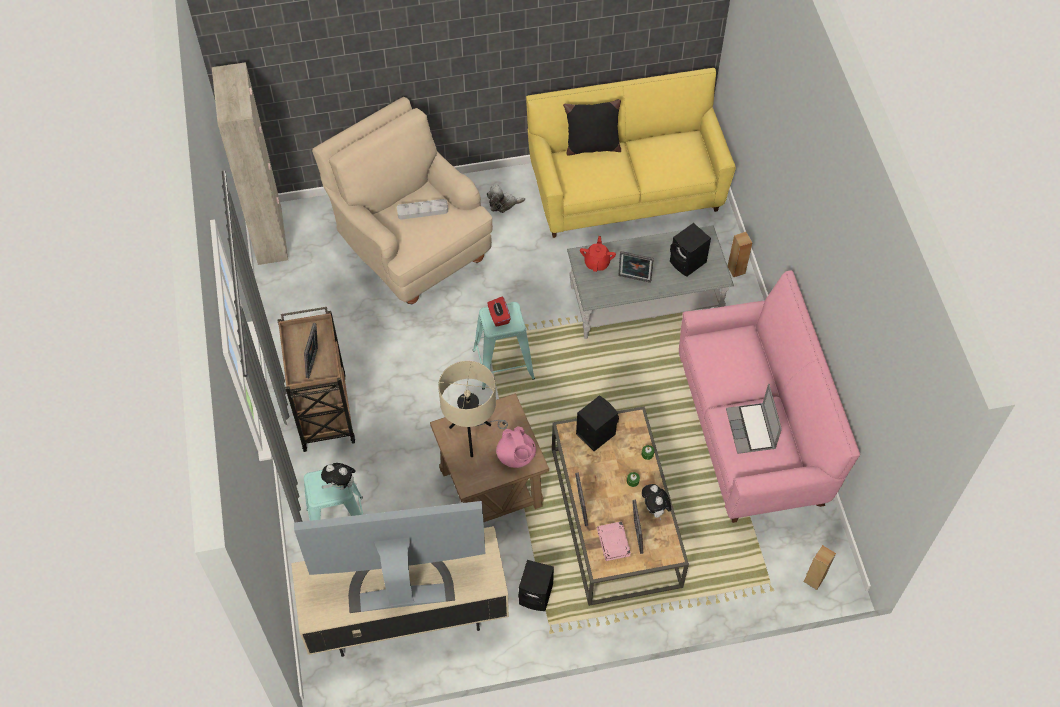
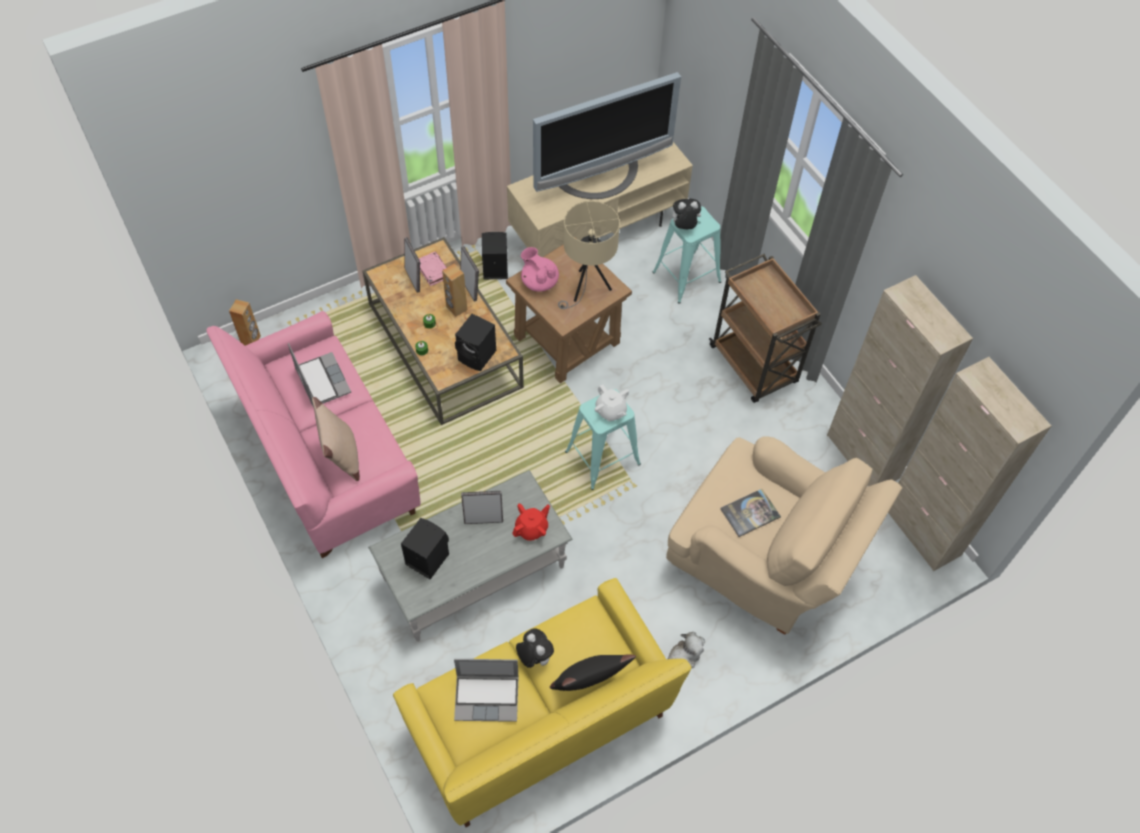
camera: 160 degrees right, 0 degrees up
(278, 304) = (862, 456): none -> beige cabinet
(314, 363) = (762, 291): picture frame -> none
(422, 211) = (750, 513): grey tray -> book
(498, 317) = (610, 411): red tissue box -> white teapot
(597, 262) = (532, 529): red teapot -> red teapot turned 120 degrees counterclockwise
(655, 510) = (402, 305): plush toy -> plush toy (534, 657)
(667, 155) = (487, 697): none -> laptop
(736, 269) = (376, 646): brown speaker -> brown speaker (456, 308)
(743, 353) = (342, 457): none -> beige pillow

